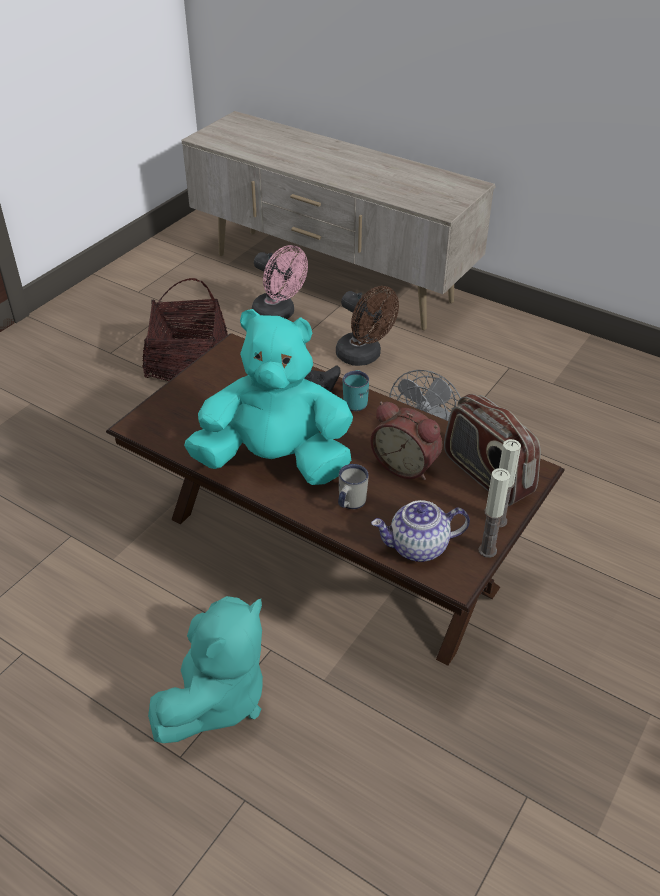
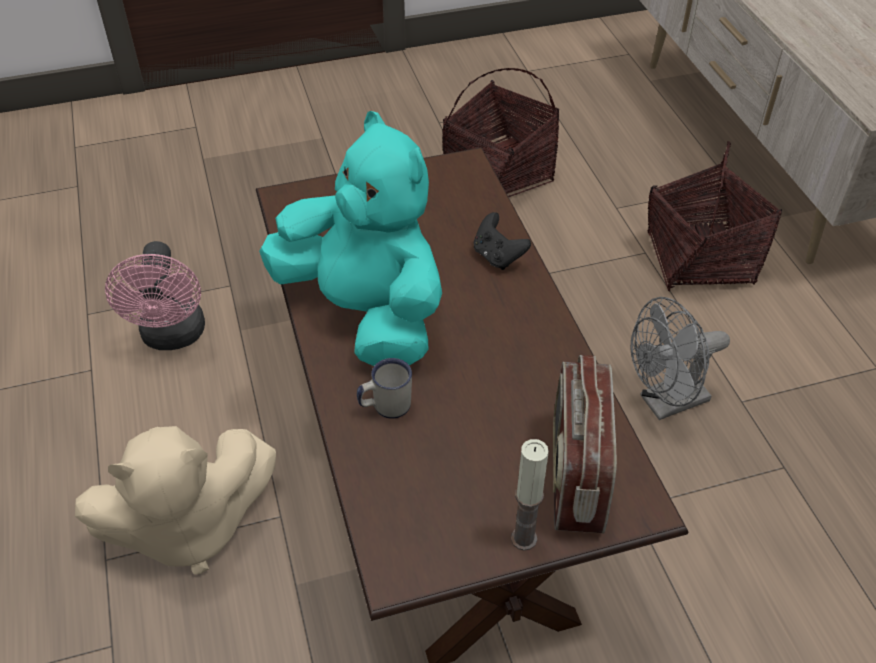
camera: 40 degrees right, 5 degrees up
(217, 697) = (189, 527): turquoise plush toy -> beige plush toy
(278, 315) = (649, 163): pink fan -> pink fan (173, 337)
(356, 401) = (525, 294): turquoise mug -> none
(364, 357) = (699, 258): brown fan -> basket
(406, 464) = (496, 402): alarm clock -> none
(418, 547) = (398, 506): teapot -> none
(487, 550) = (469, 565): candle -> none

